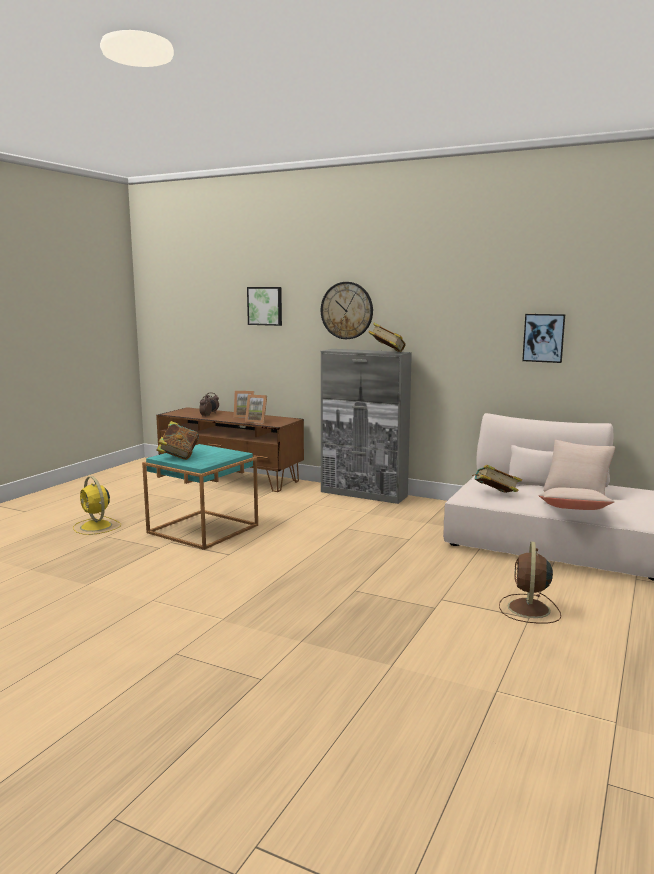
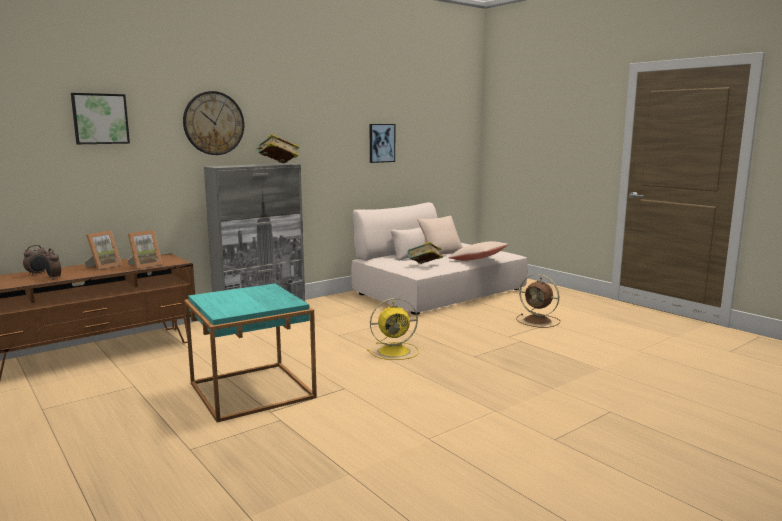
camera: 65 degrees left, 0 degrees up
(96, 526) = (138, 453): yellow fan -> yellow fan (395, 351)
(179, 456) = (235, 306): book -> none

